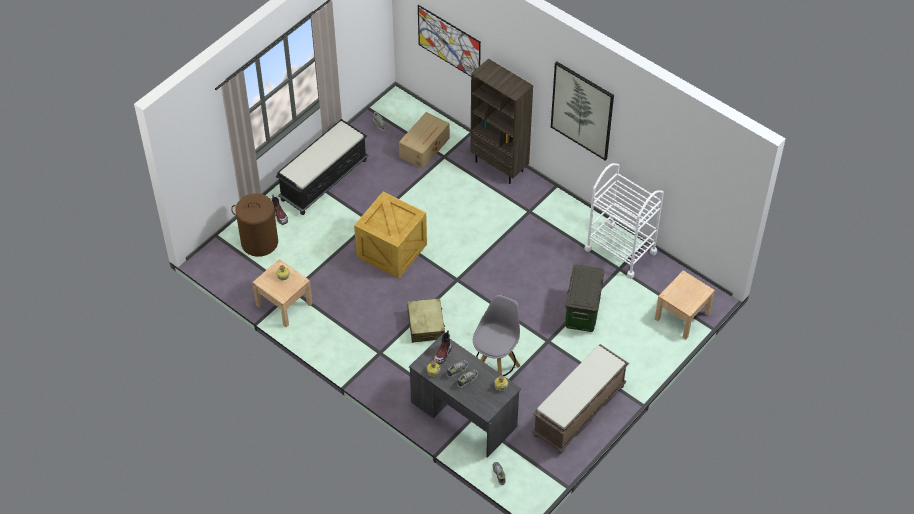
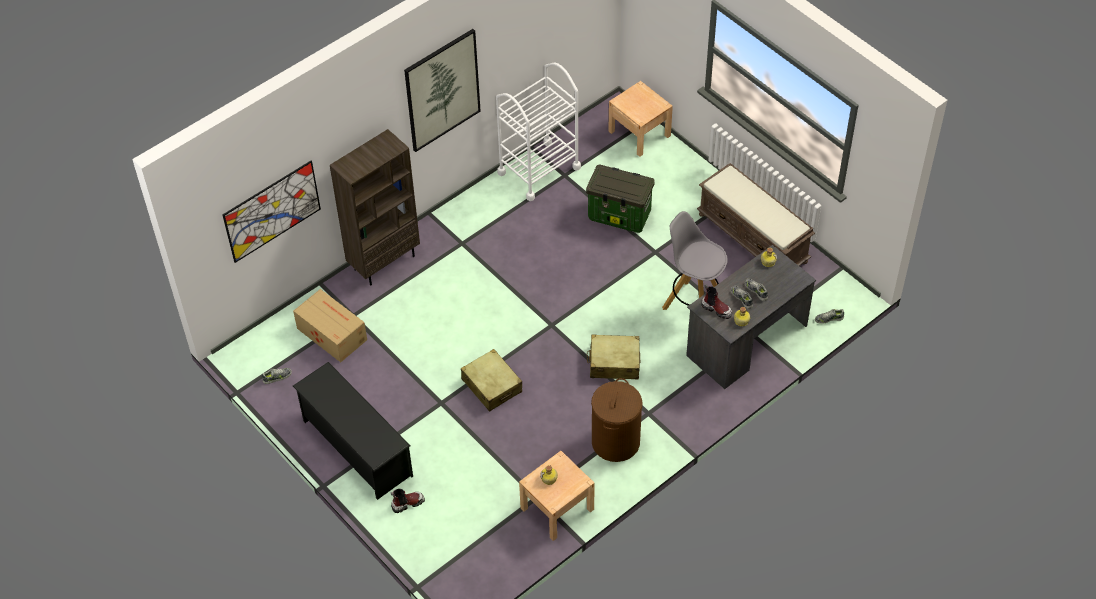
camera: 80 degrees left, 0 degrees up
(259, 242) = (448, 530): brown laundry basket -> brown laundry basket (615, 441)
(324, 179) = (356, 448): black bench -> black shoe rack
(391, 249) = (491, 385): crate -> beige suitcase

